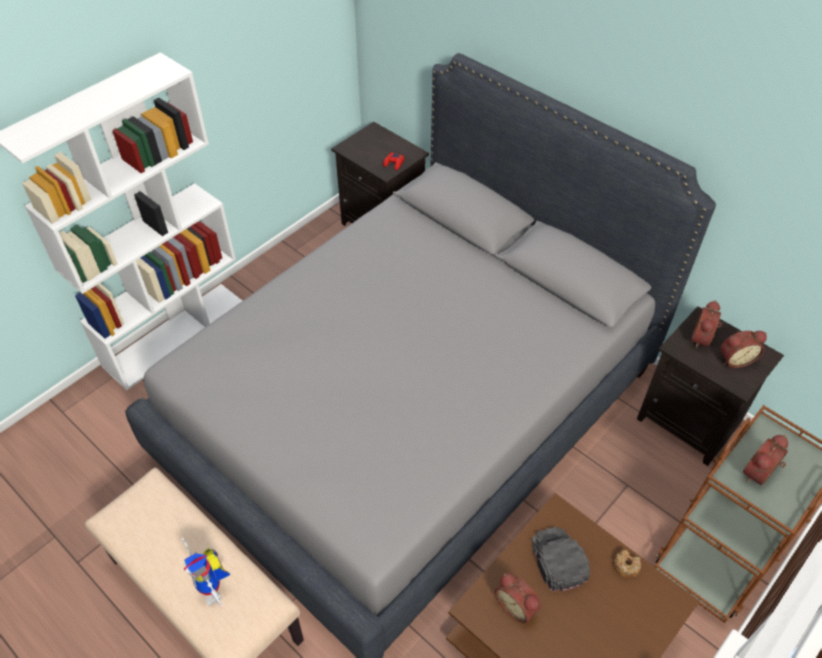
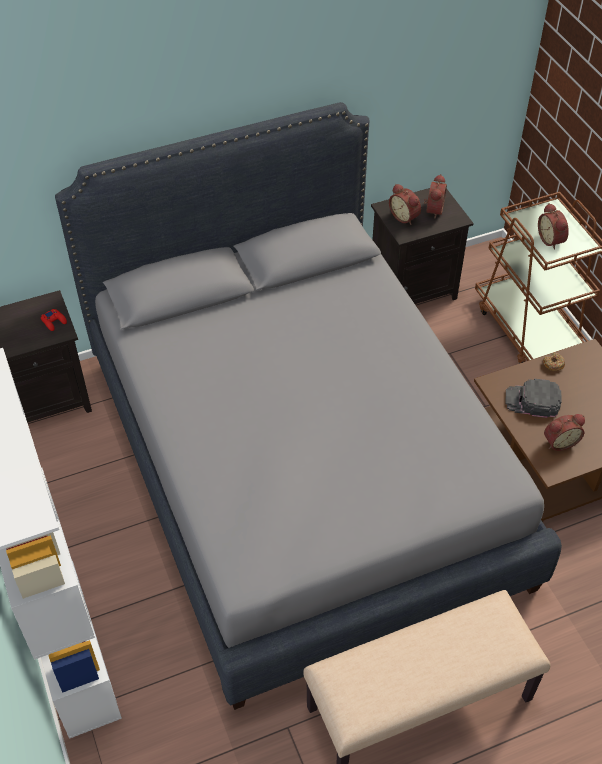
camera: 65 degrees left, 0 degrees up
(215, 589) = (470, 643): toy robot -> none

